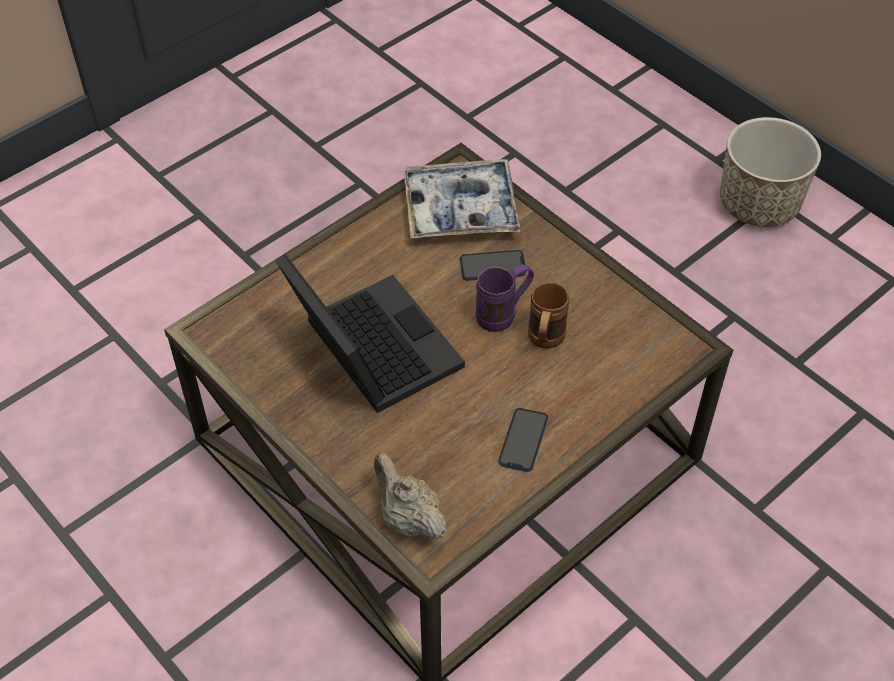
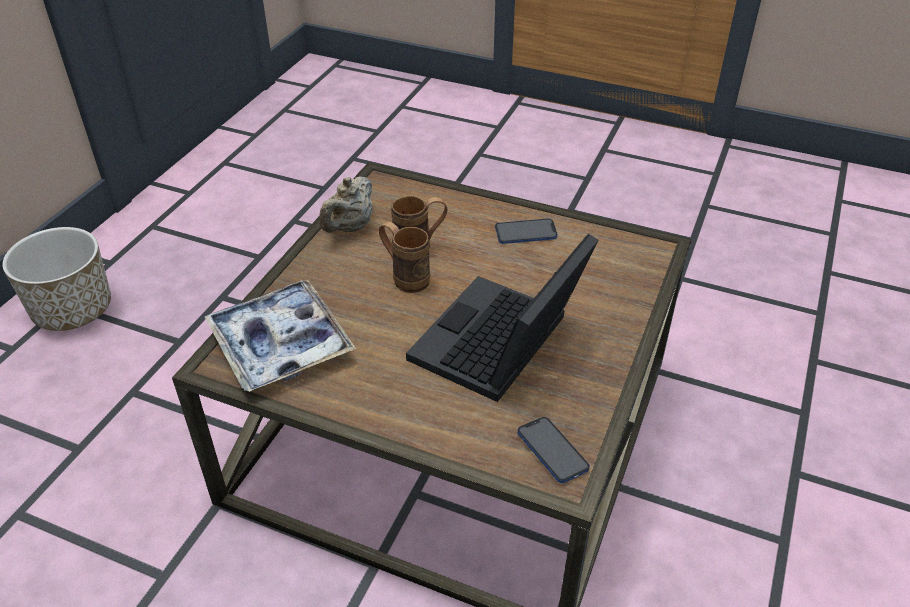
camera: 115 degrees left, 10 degrees down
(408, 518) = (642, 266): beige teapot -> beige teapot (349, 227)
(492, 267) = (350, 300): phone -> phone (552, 451)
(503, 314) = (405, 277): purple mug -> brown mug

